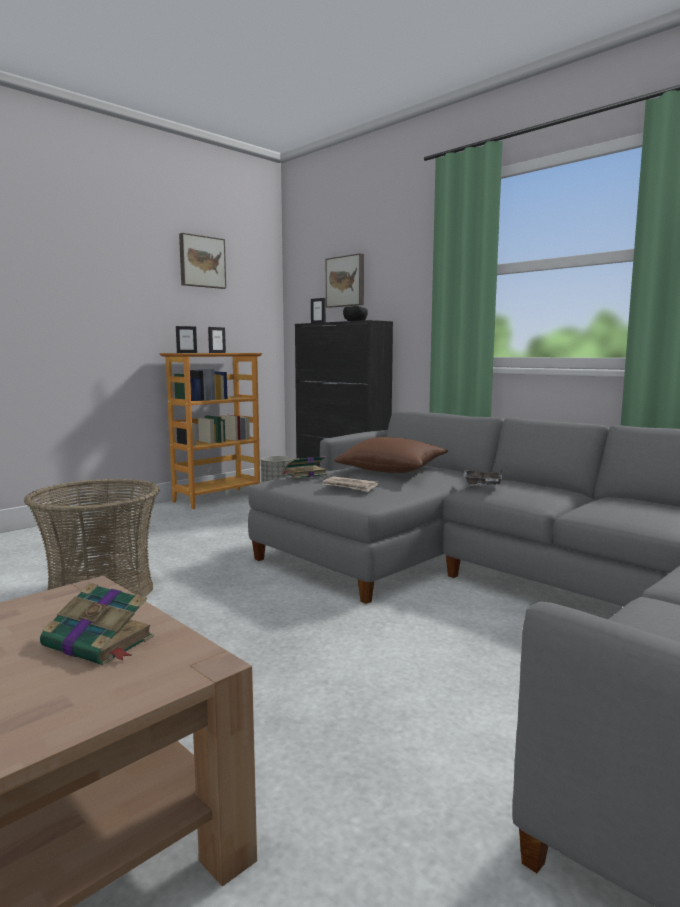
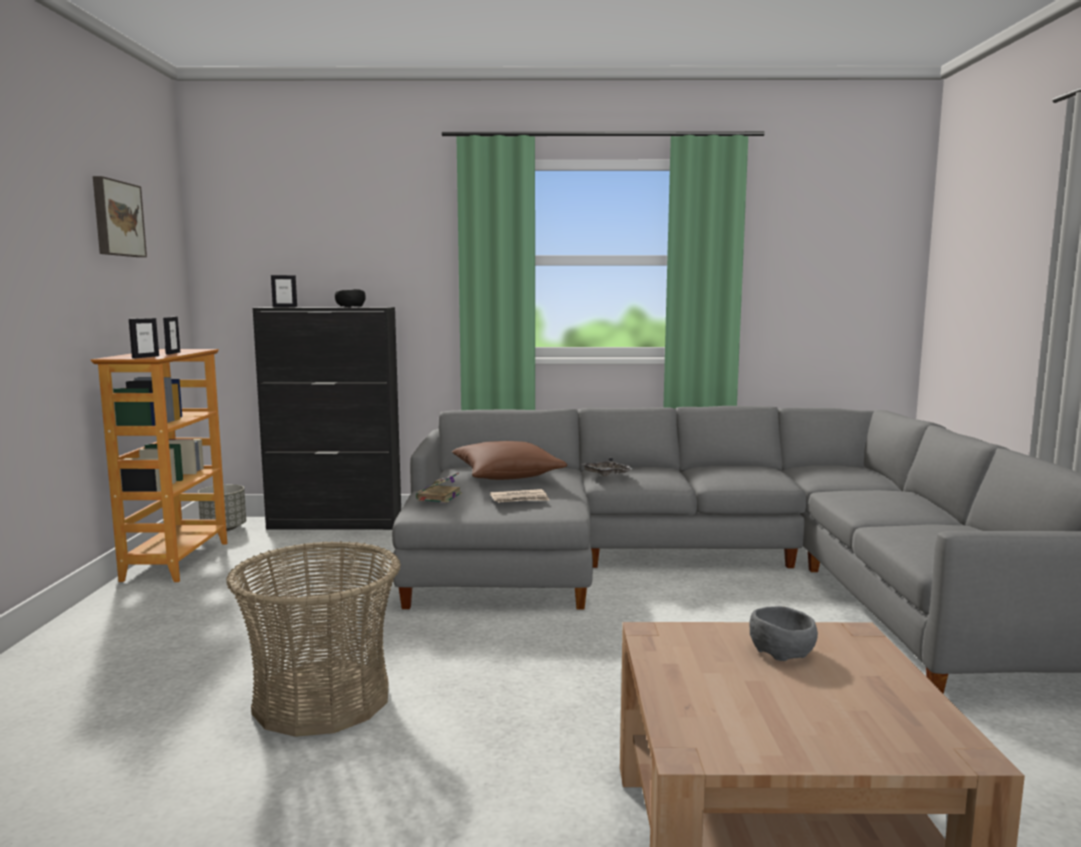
camera: 45 degrees left, 0 degrees up
(100, 643) = (782, 650): book -> grey bowl
(346, 281) = (313, 255): picture -> none

